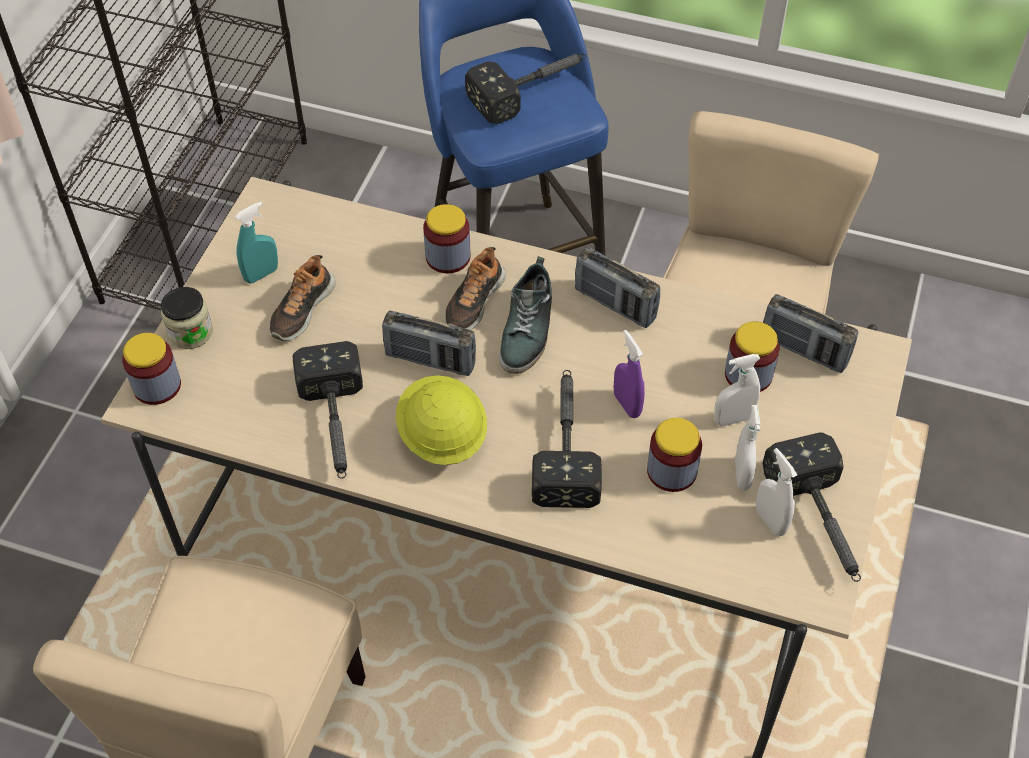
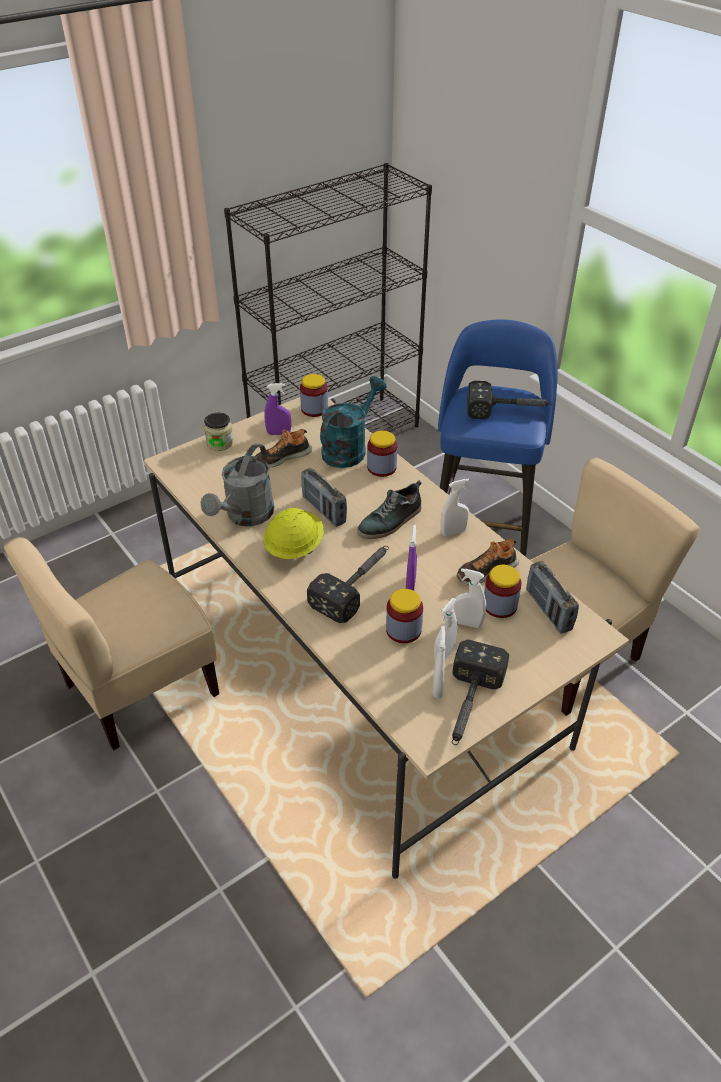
camera: 35 degrees right, 10 degrees down
(157, 386) = (181, 458): jar -> jar (314, 409)
(261, 274) = (279, 433): turquoise spray bottle -> purple spray bottle
(335, 426) = (245, 516): hammer -> grey watering can
(379, 250) = (349, 448): none -> turquoise watering can
(474, 301) = (375, 494): shoe -> shoe (486, 570)
(615, 304) = (453, 532): radio -> white spray bottle

